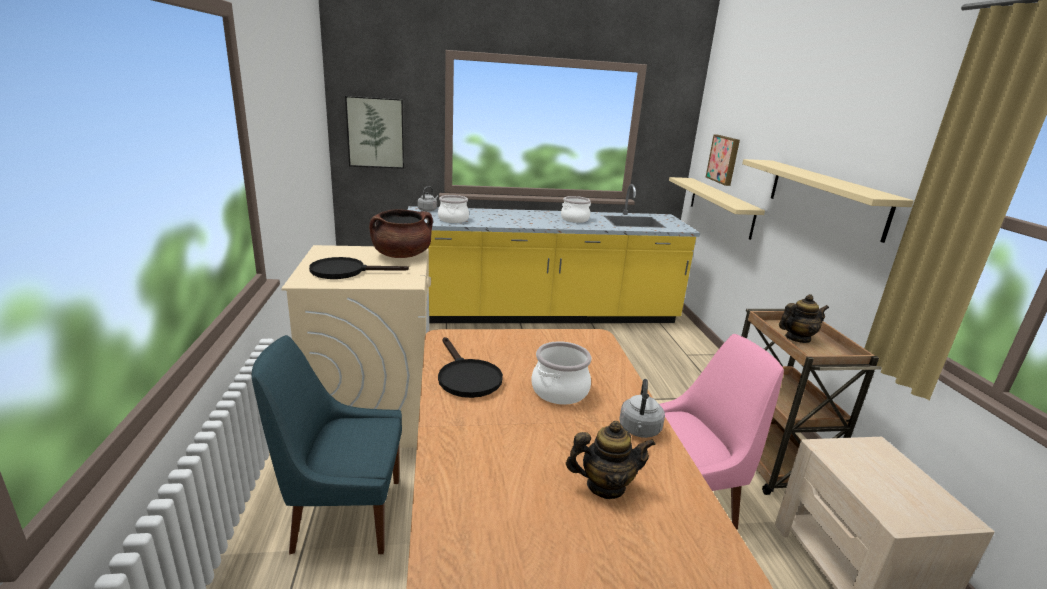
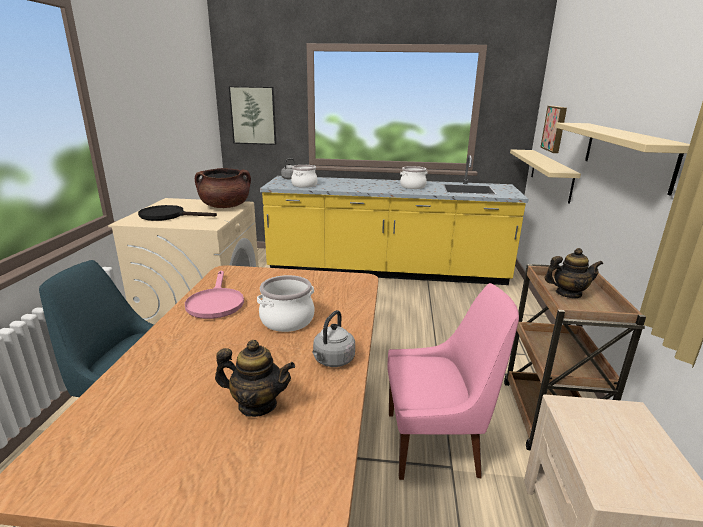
camera: 15 degrees right, 0 degrees up
(466, 377) = (215, 302): black frying pan -> pink frying pan

